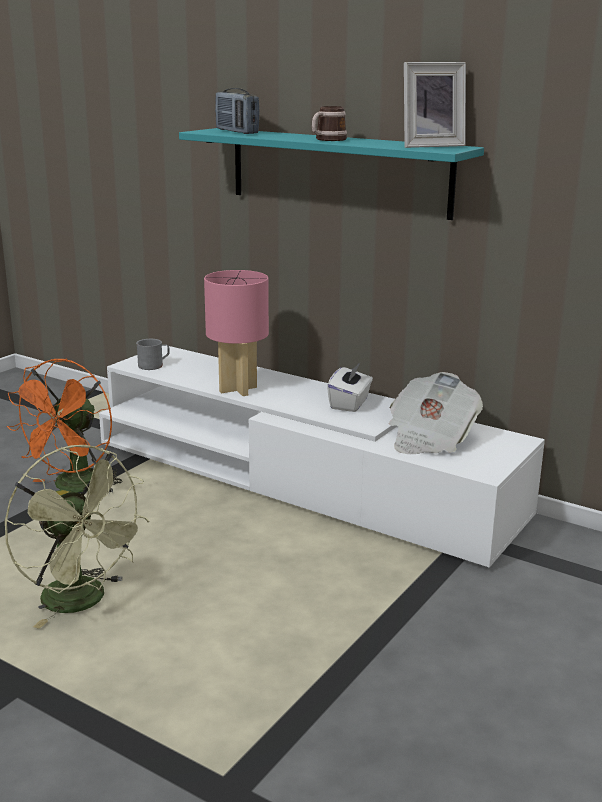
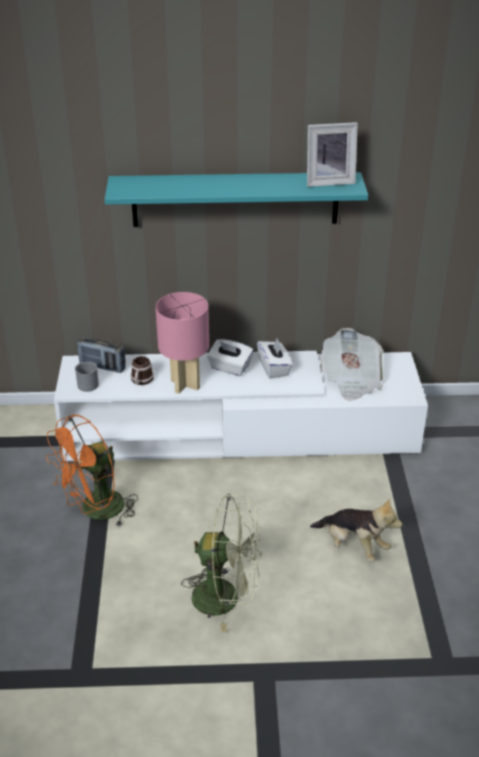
camera: 35 degrees left, 15 degrees up
(74, 488) = (95, 511): orange fan -> orange fan turned 60 degrees clockwise
(237, 132) = (148, 185): radio -> radio (102, 366)
(285, 619) = (353, 546): none -> plush toy
(303, 391) = (230, 368): none -> white tissue box
(327, 140) = (246, 187): mug -> mug (141, 381)
(429, 145) = (329, 181): picture frame -> picture frame turned 45 degrees clockwise

